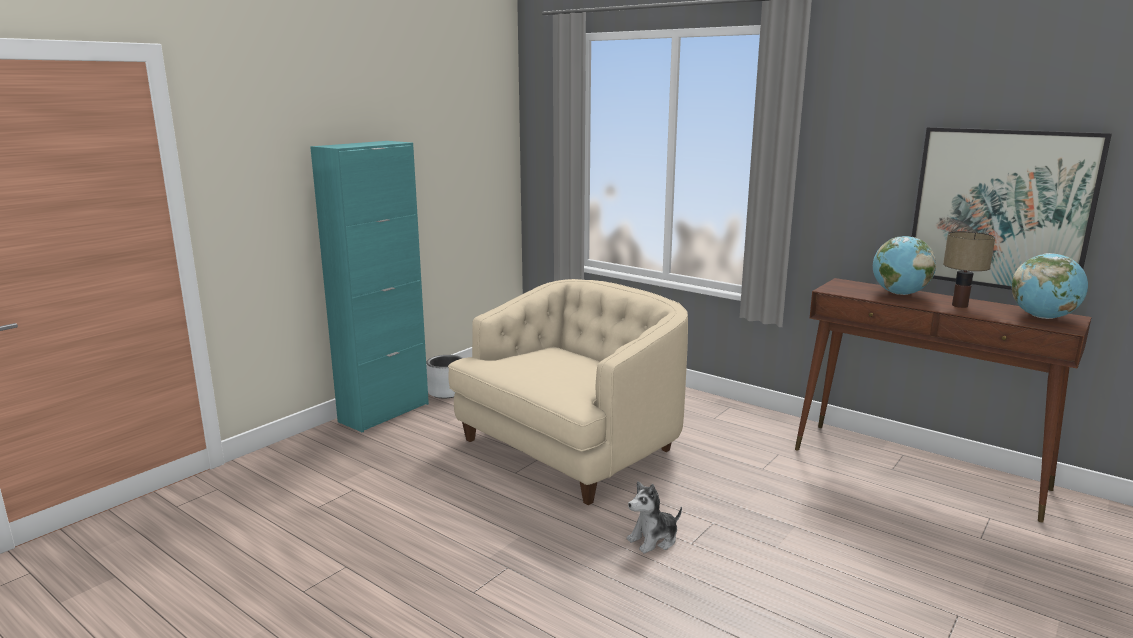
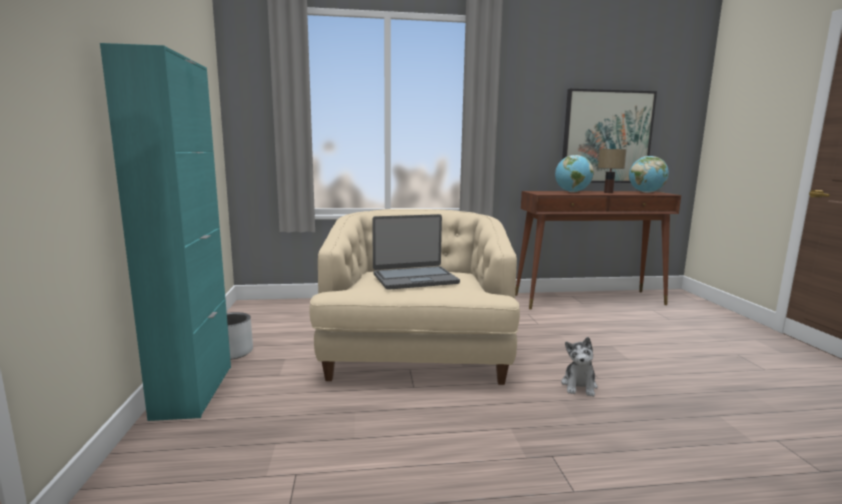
camera: 45 degrees left, 5 degrees down
(550, 366) = (414, 279): none -> laptop

